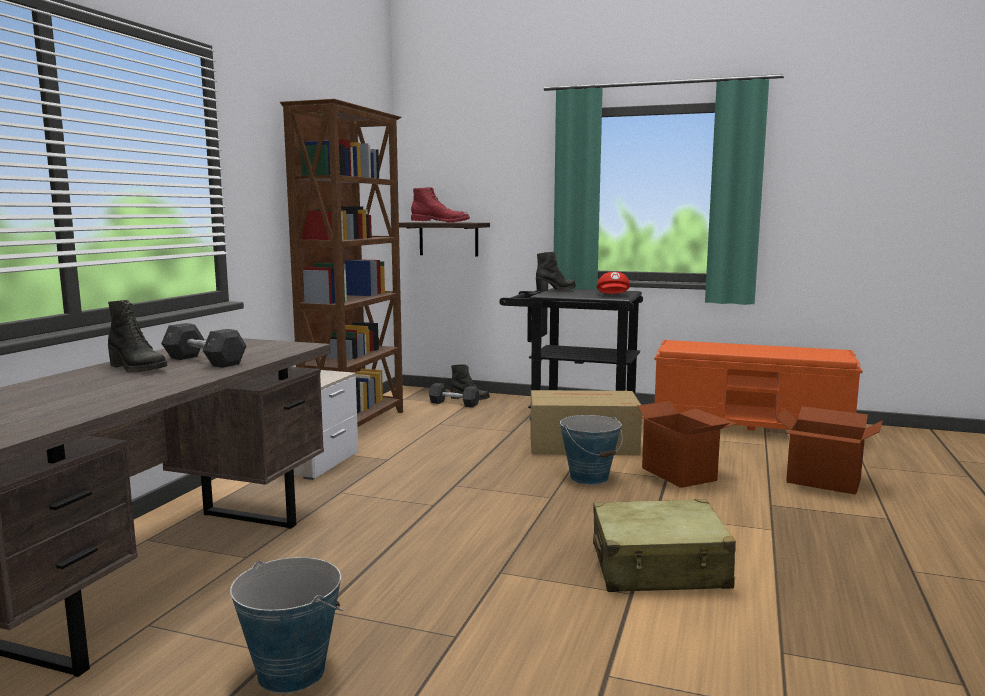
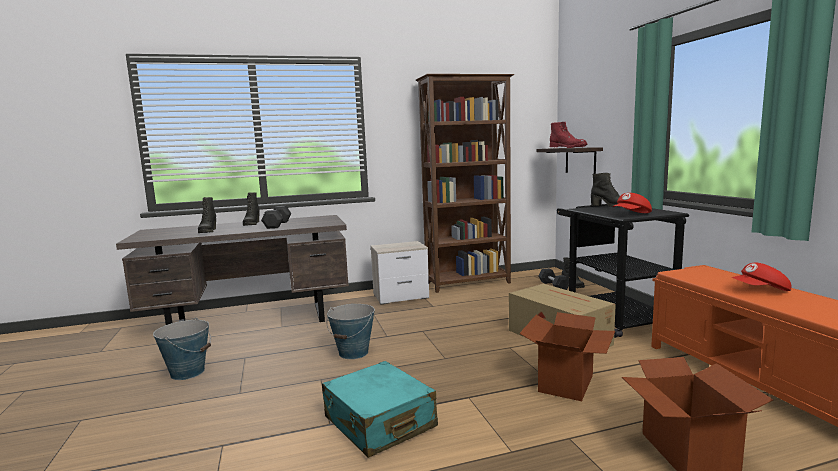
camera: 55 degrees right, 0 degrees up
(115, 391) = (207, 231): none -> black boot
(589, 477) = (499, 357): bucket -> bucket (354, 353)
(659, 567) = (379, 422): beige suitcase -> turquoise suitcase
(750, 349) = (761, 291): none -> red cap

